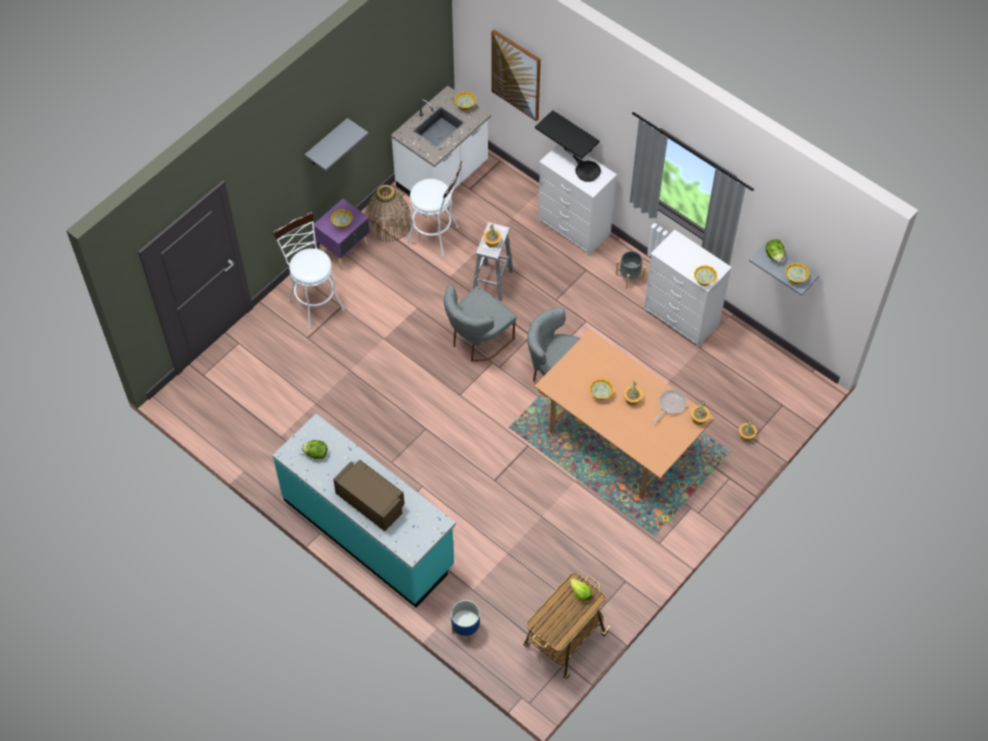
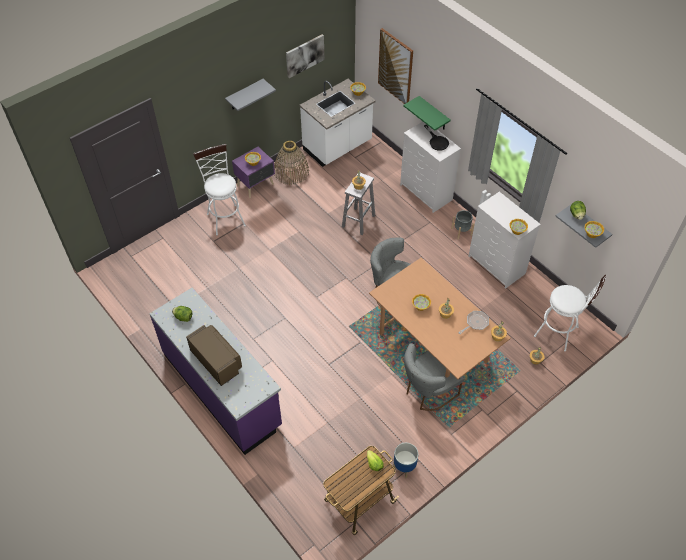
camera: 10 degrees right, 5 degrees down
(369, 532) = (222, 389): turquoise counter -> purple counter
(394, 75) = (304, 55): none -> picture
(437, 237) = (324, 186): white stool -> white stool (560, 333)
(465, 629) = (280, 479): planter -> planter (404, 467)
(477, 341) = (338, 260): grey chair -> grey chair (427, 392)
(575, 132) = (434, 114): black shelf -> green shelf

